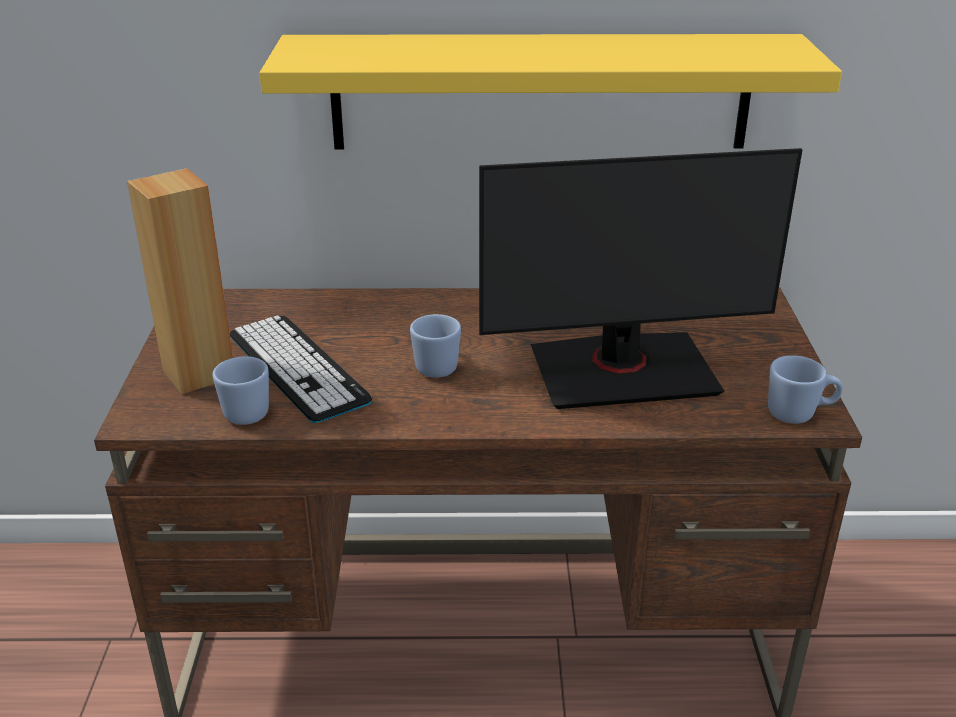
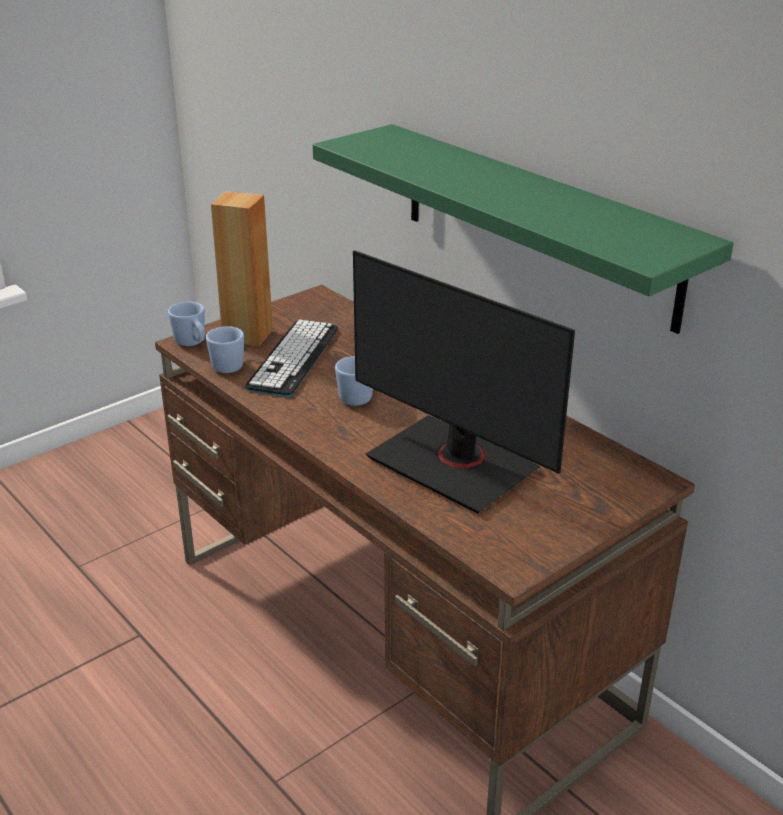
camera: 50 degrees right, 0 degrees up
(540, 92) = (535, 223): yellow shelf -> green shelf
(799, 414) = (503, 558): blue mug -> blue mug (192, 343)

